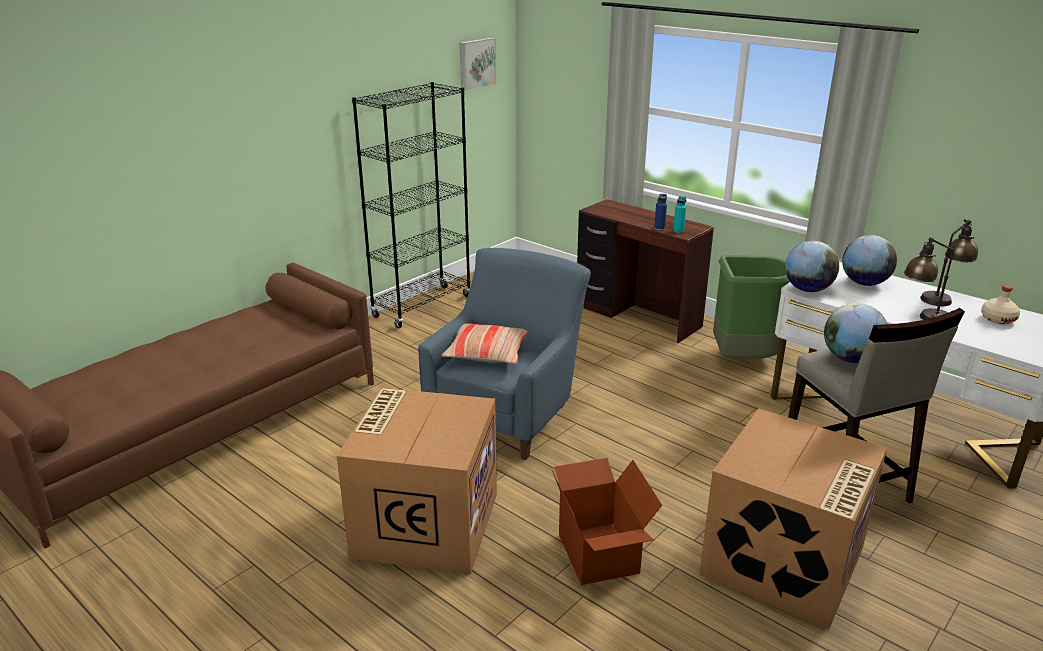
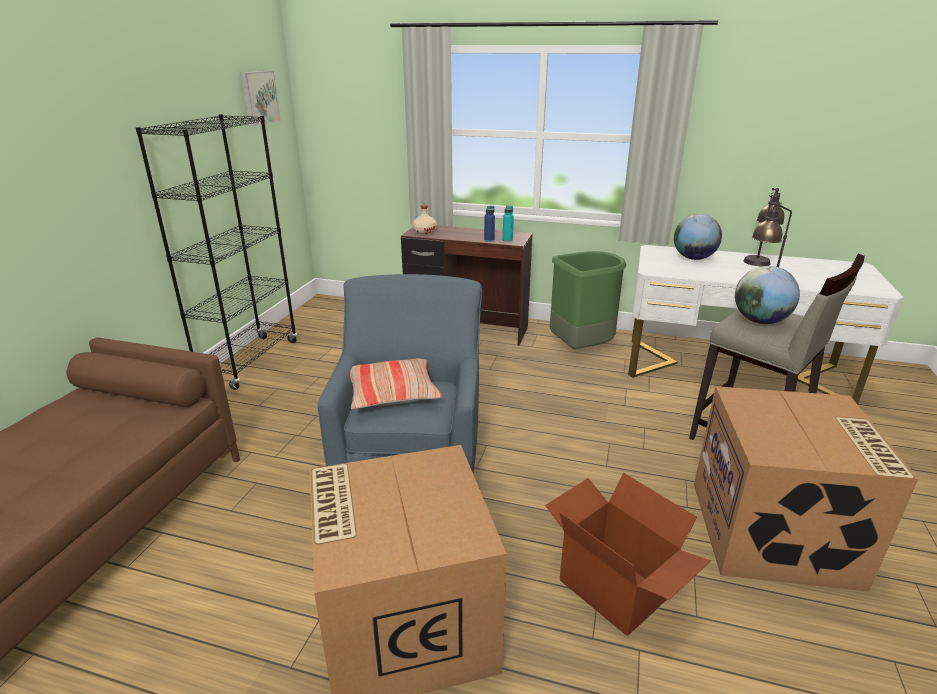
camera: 25 degrees left, 0 degrees up
(807, 289) = (659, 270): globe -> none
(997, 319) = (813, 268): beige bottle -> beige bottle (424, 231)

